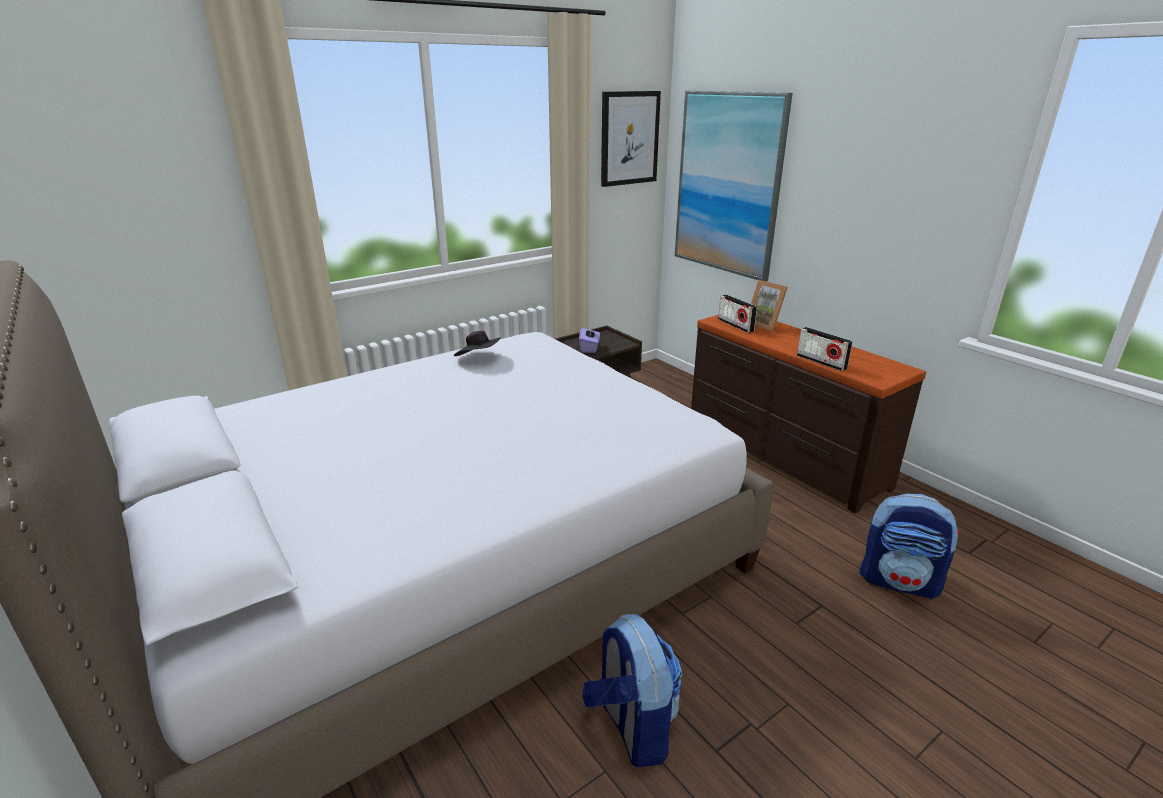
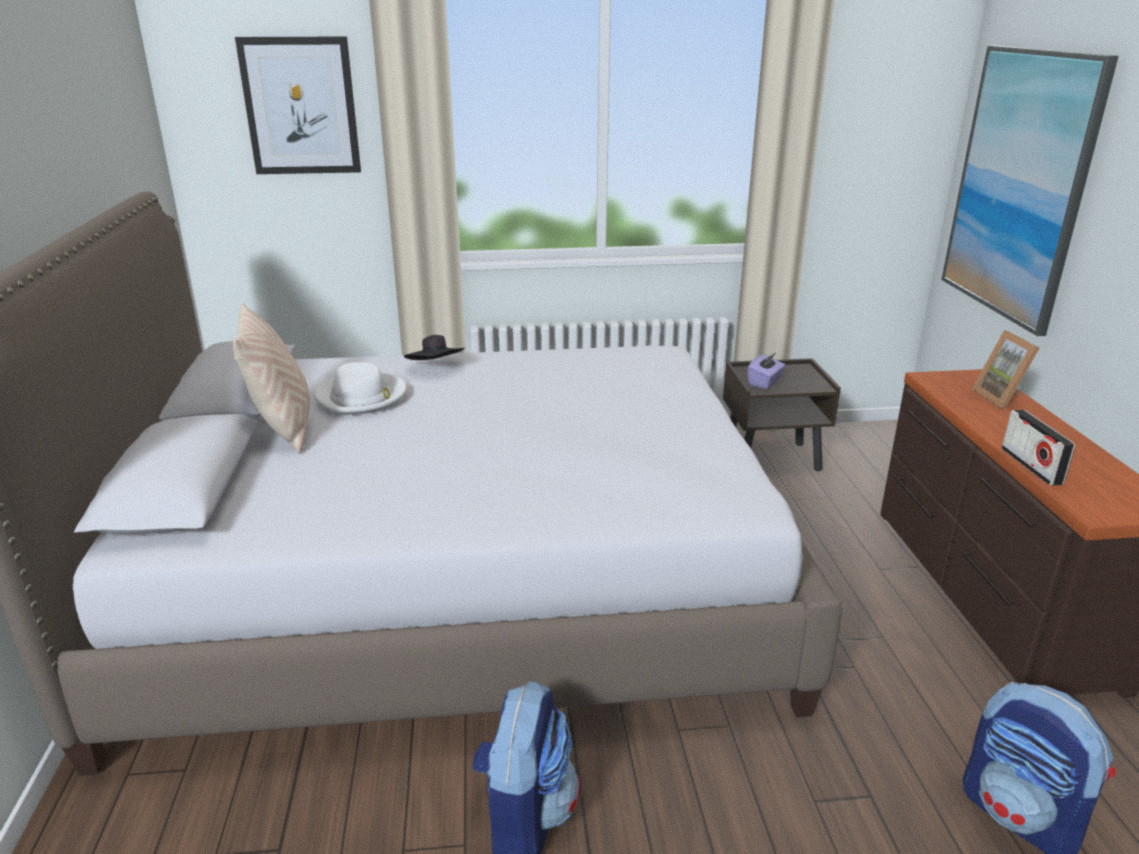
camera: 30 degrees right, 0 degrees up
(264, 475) = (283, 428): none -> beige pillow
(317, 428) = (362, 397): none -> white hat
(479, 359) = (578, 363): black hat -> black hat (436, 368)
(629, 138) = (893, 109): picture -> picture (301, 106)
(735, 325) = (955, 389): radio -> none

